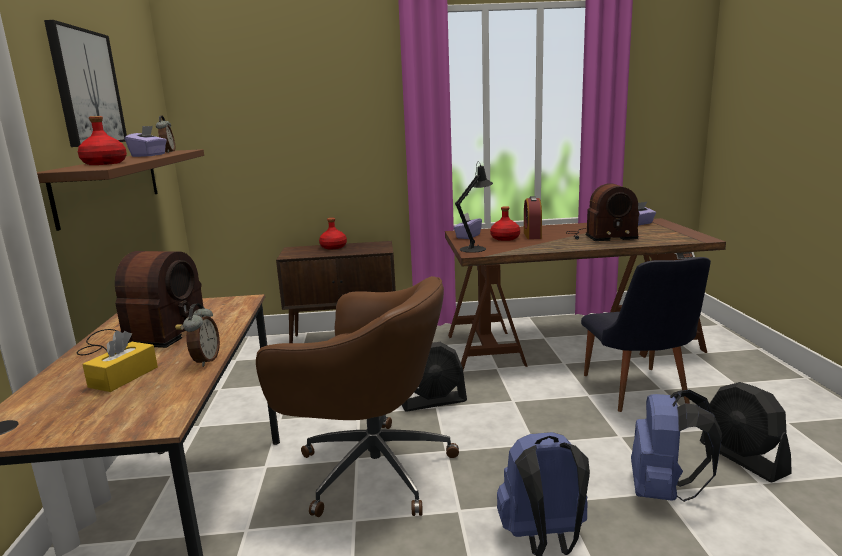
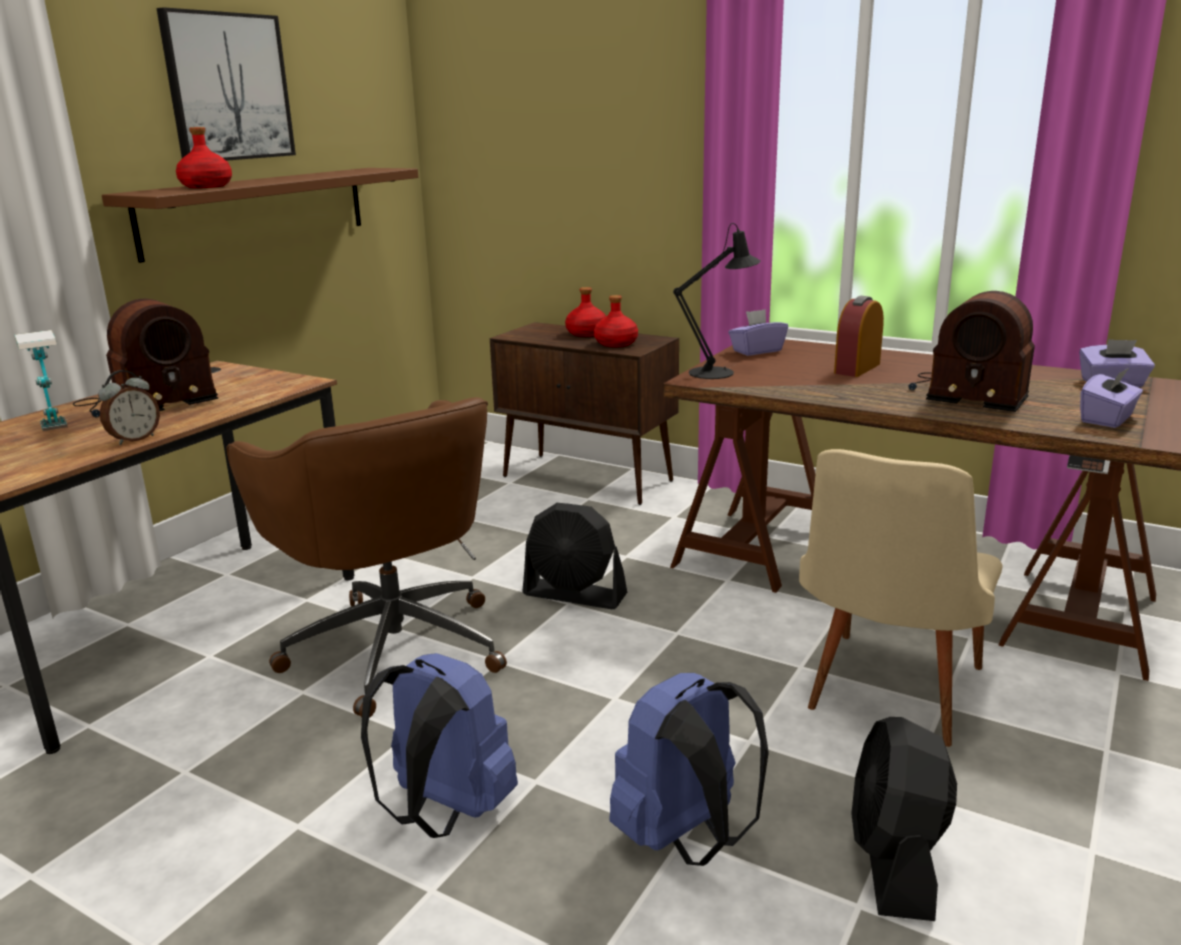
camera: 35 degrees right, 5 degrees up
(124, 377) = (57, 436): yellow tissue box -> table lamp
(149, 155) = (311, 176): purple tissue box -> purple tissue box (1107, 419)
(168, 152) = (359, 171): alarm clock -> none
(505, 238) = (802, 365): red bottle -> red bottle (616, 343)
(638, 394) = (886, 696): black chair -> beige chair

